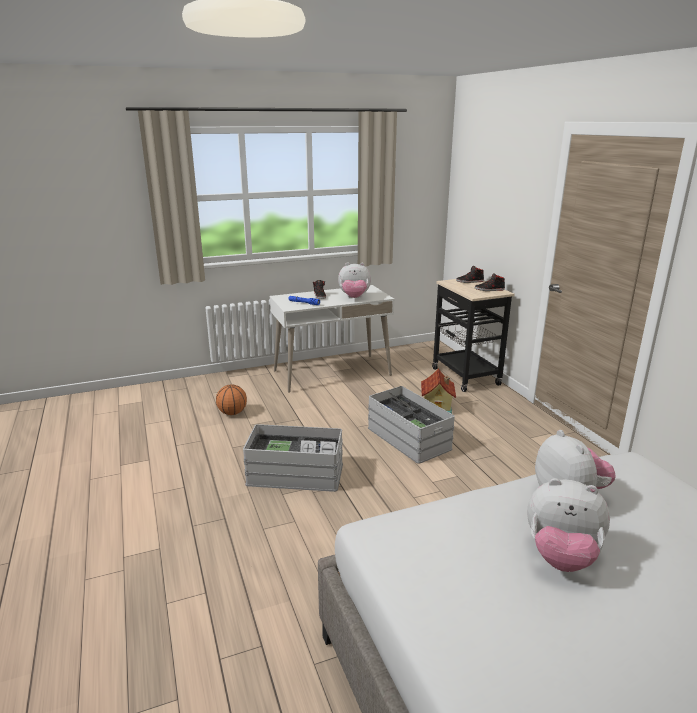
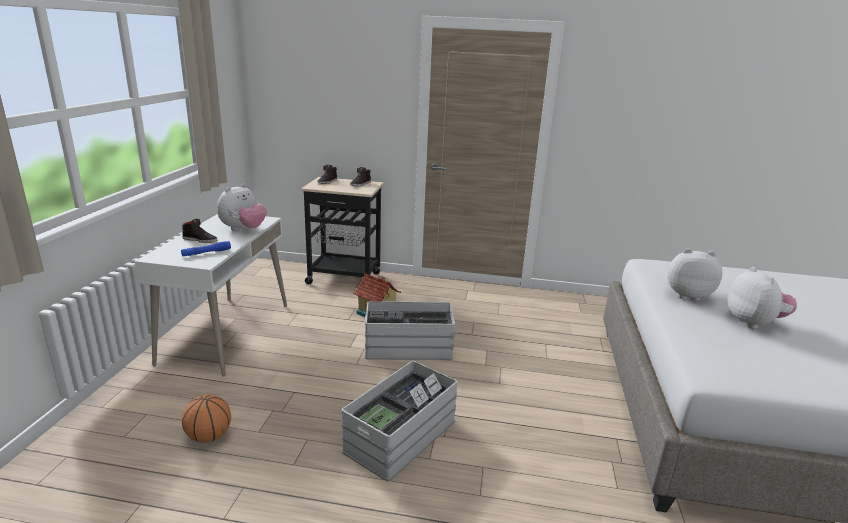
camera: 60 degrees left, 0 degrees up
(561, 556) = (754, 323): plush toy -> plush toy turned 60 degrees counterclockwise

